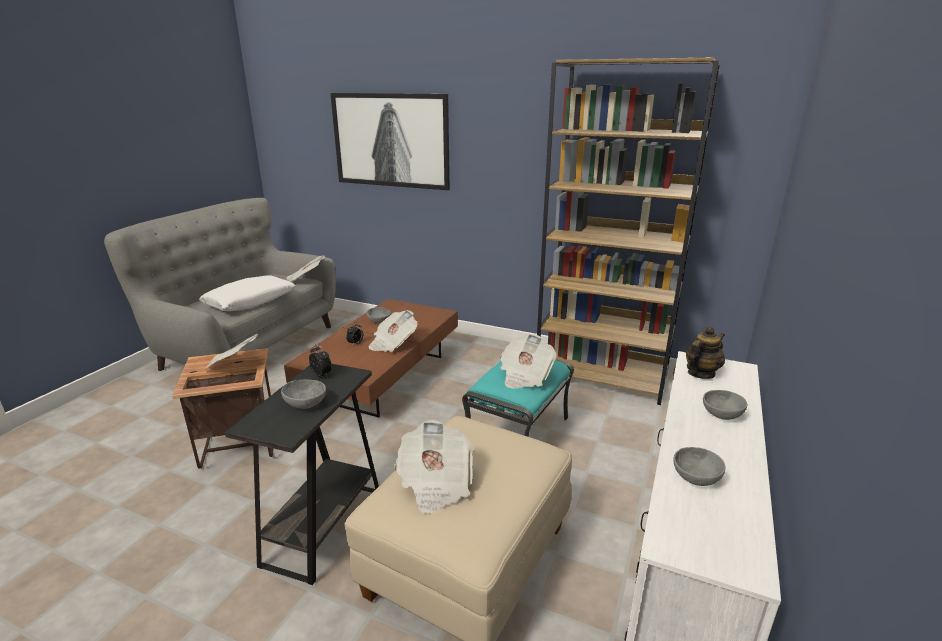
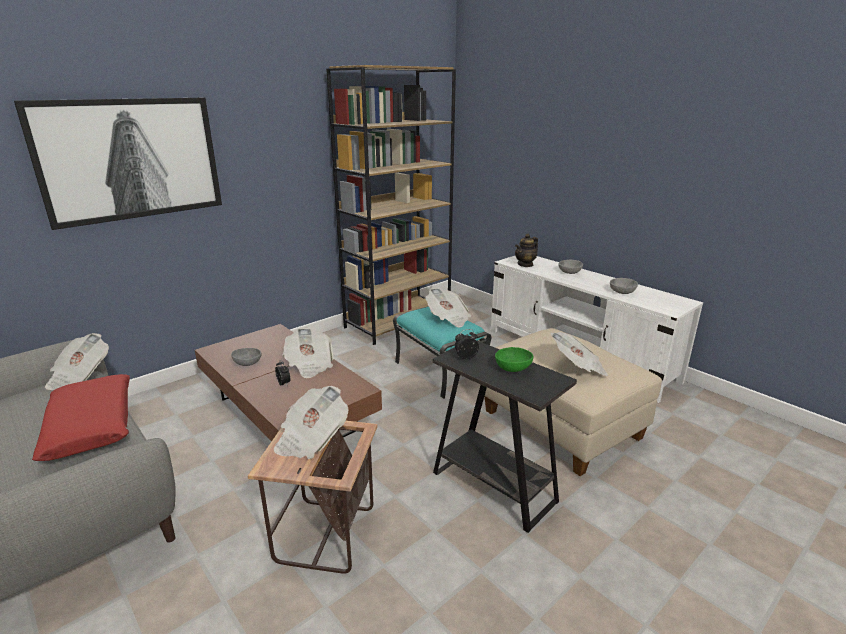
camera: 65 degrees left, 0 degrees up
(250, 301) = (91, 425): white pillow -> red pillow
(306, 403) = (512, 368): grey bowl -> green bowl
(700, 373) = (525, 264): teapot -> teapot turned 120 degrees counterclockwise

